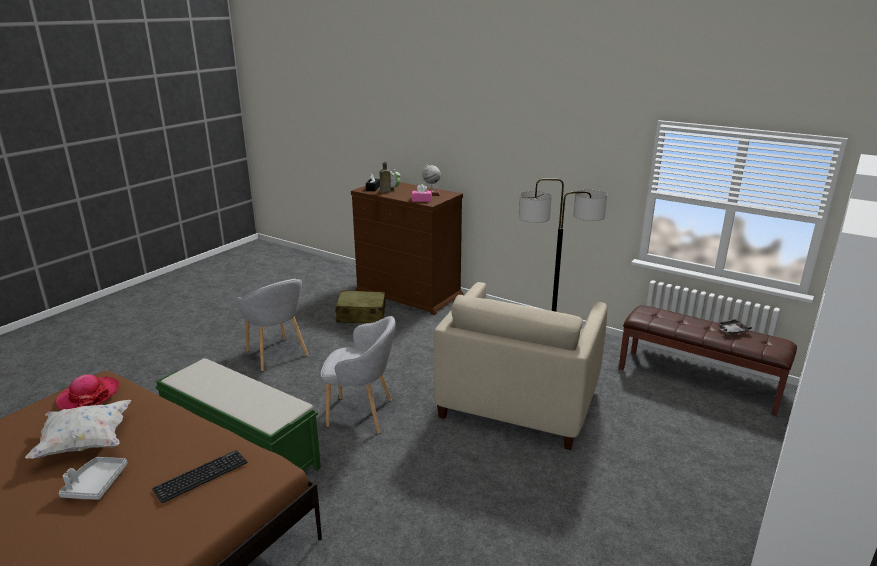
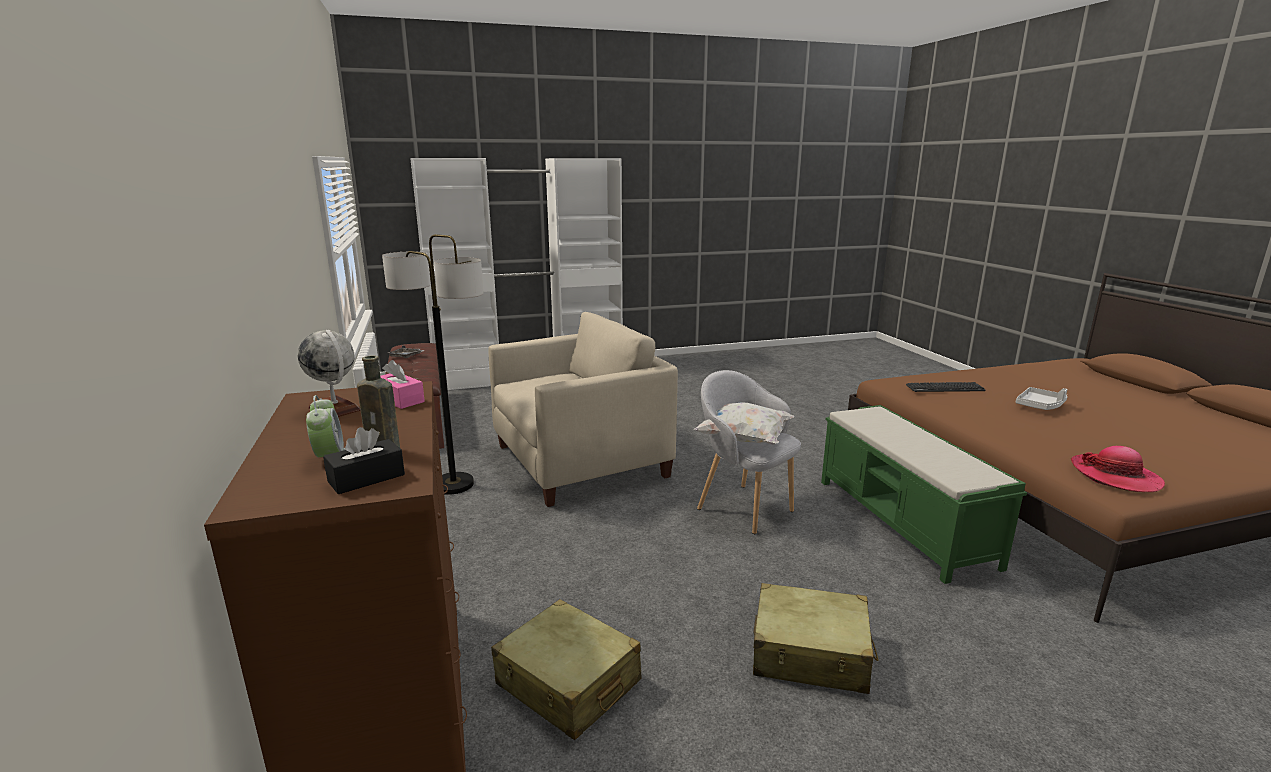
camera: 140 degrees left, 5 degrees down
(85, 443) = (1076, 435): white pillow -> white pillow (744, 439)
(276, 355) = (810, 654): grey armchair -> beige suitcase

